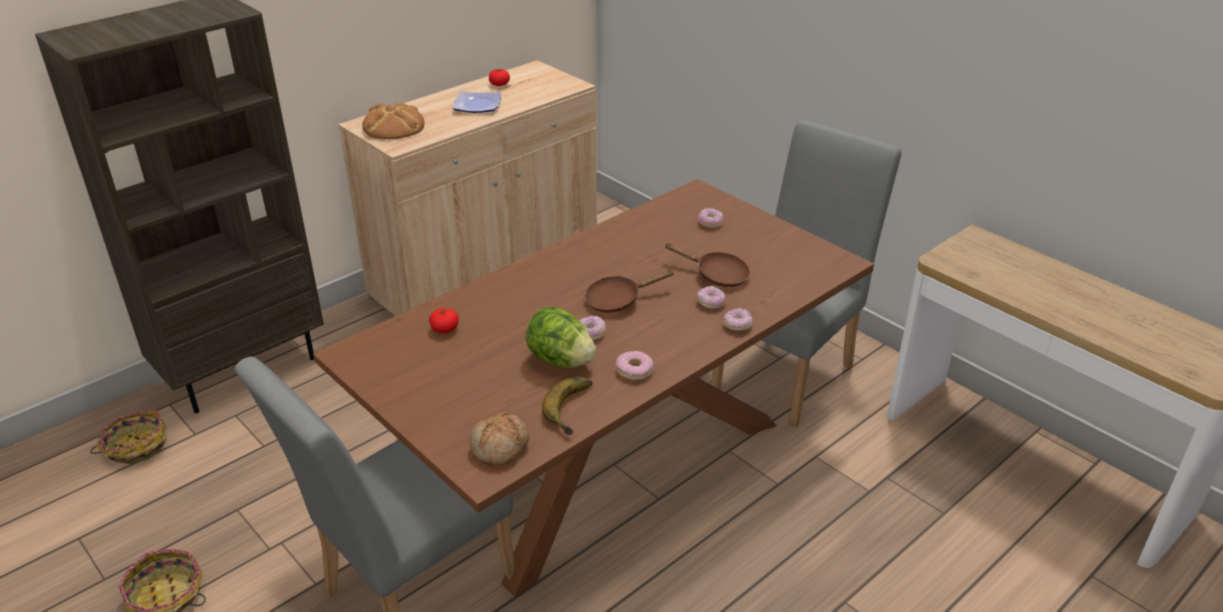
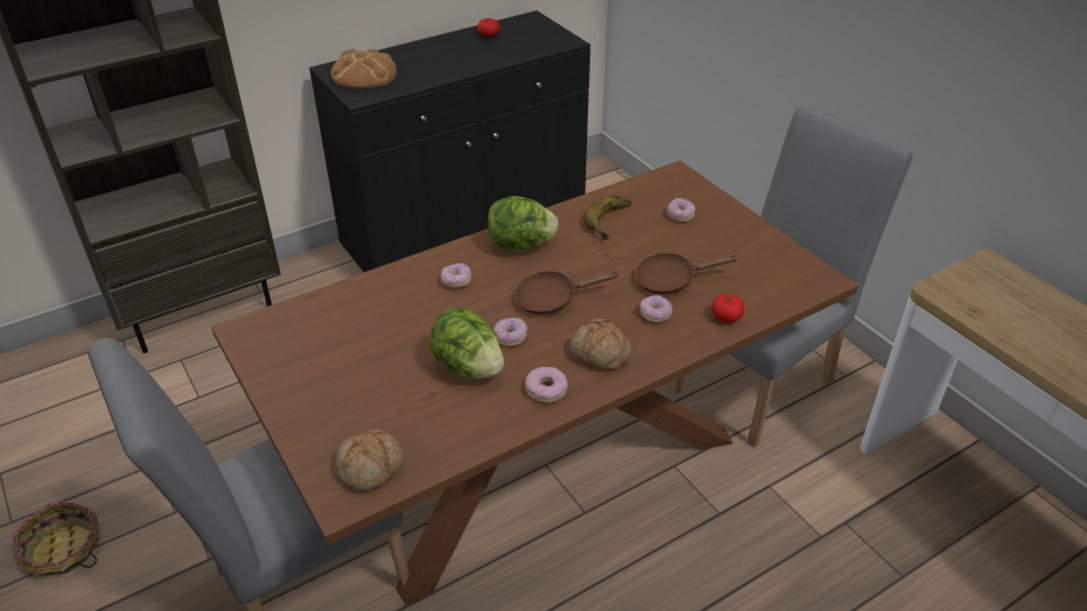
camera: 10 degrees right, 5 degrees up
(135, 446) = (79, 381): basket -> none
(445, 329) = (355, 313): tomato -> tomato (726, 317)
(476, 105) = (457, 57): plate -> none
(486, 273) = (465, 231): beige cabinet -> black cabinet
(575, 408) = (467, 430): banana -> banana (614, 221)
(577, 260) = (521, 245): none -> lettuce
(671, 338) = (599, 354): none -> bread
(716, 275) = (671, 280): brown frying pan -> brown frying pan turned 135 degrees clockwise
(737, 325) = (678, 347): donut -> donut (456, 281)

